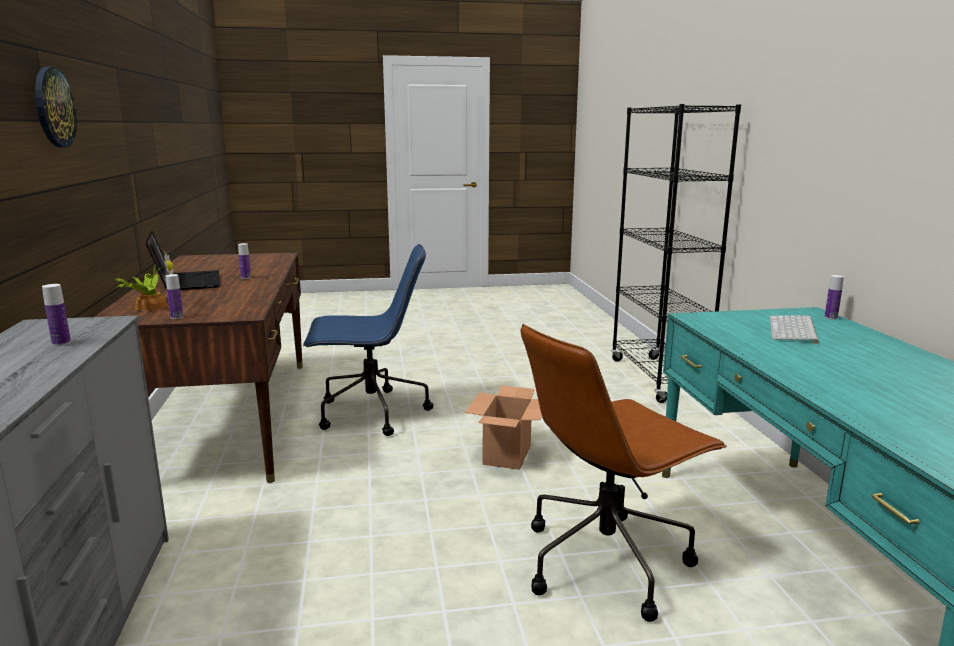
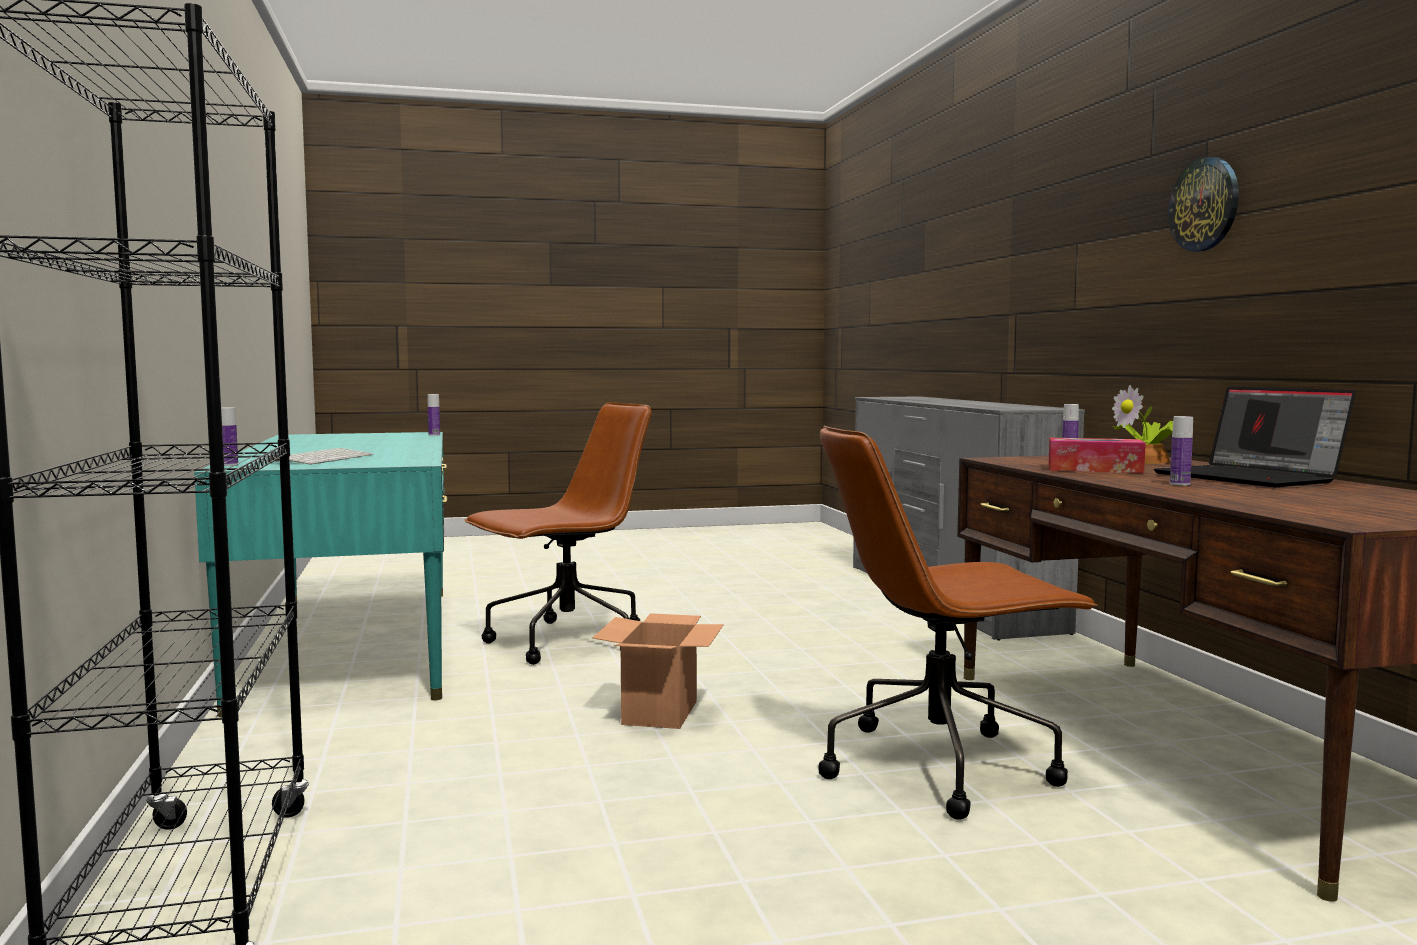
camera: 175 degrees right, 10 degrees down
(61, 343) = (989, 406): bottle -> bottle (434, 435)
(232, 295) = (1094, 469): none -> tissue box
(370, 413) = (941, 766): blue office chair -> brown office chair

